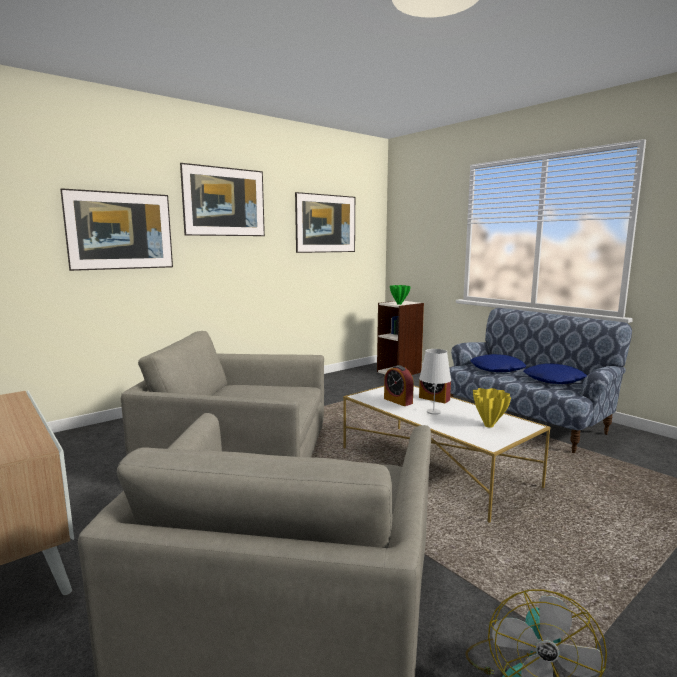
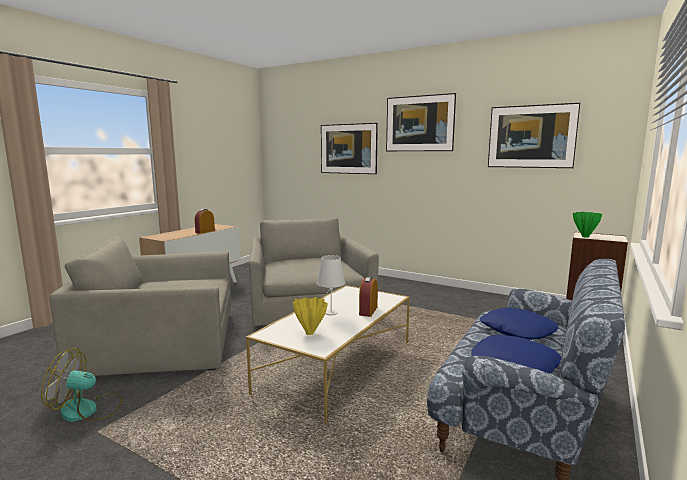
camera: 70 degrees right, 0 degrees up
(398, 401) = (349, 300): alarm clock -> alarm clock (205, 231)

